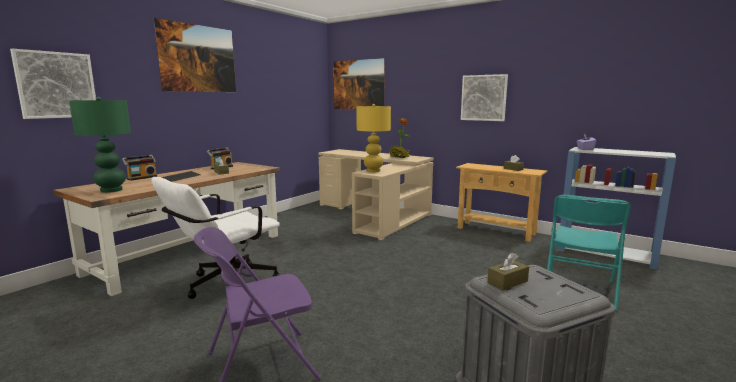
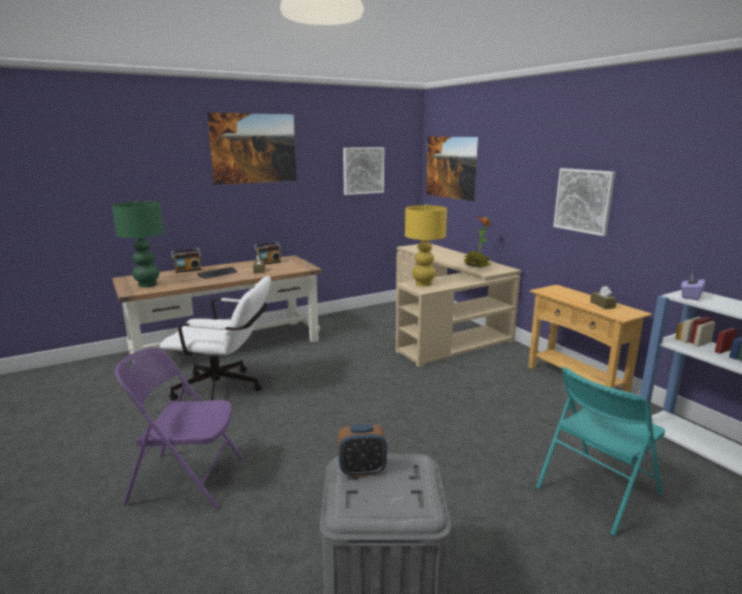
camera: 25 degrees right, 5 degrees up
(56, 85) = (116, 185): picture -> picture (363, 170)
(224, 286) = (225, 389): white office chair -> white office chair turned 150 degrees counterclockwise
(507, 282) = (362, 470): brown tissue box -> alarm clock

